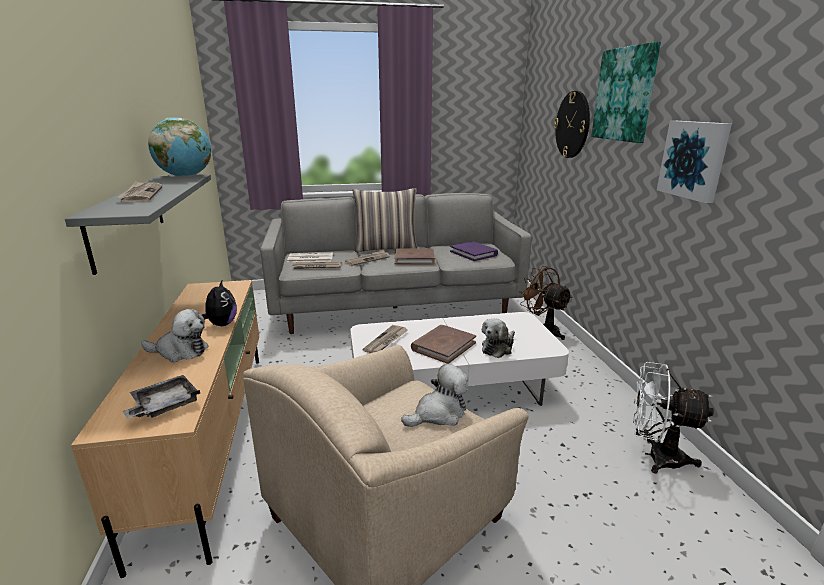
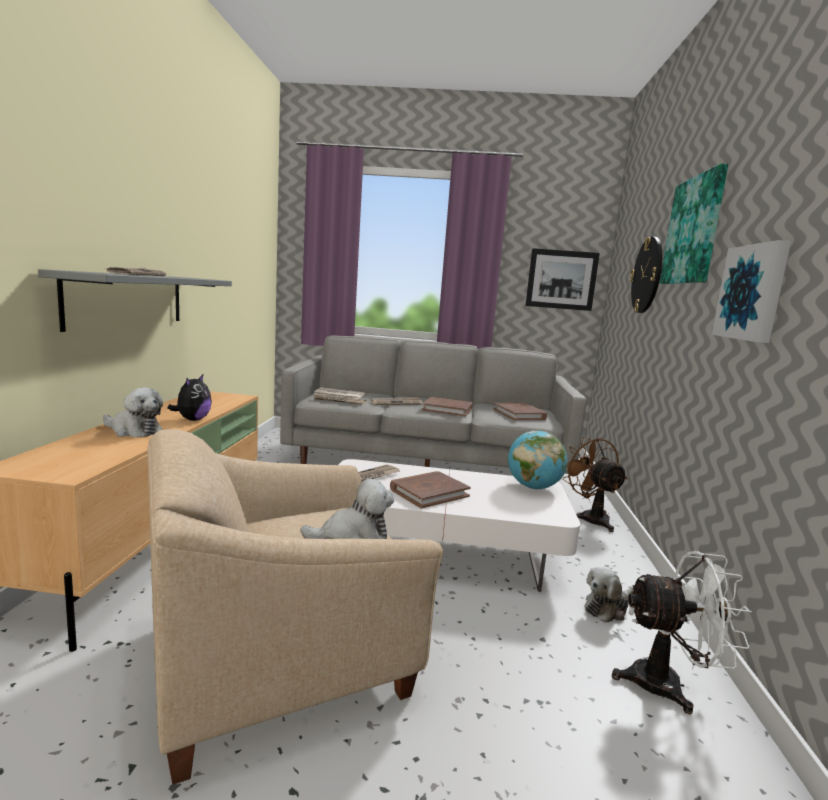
camera: 15 degrees right, 10 degrees down
(164, 405) = (73, 463): grey tray -> none
(185, 177) = (205, 278): globe -> globe (533, 487)
(386, 248) = (425, 397): pillow -> none
(473, 253) = (519, 414): purple book -> brown book
(484, 123) = (561, 279): none -> picture
(498, 348) = (492, 505): plush toy -> plush toy (607, 608)
(655, 456) = (668, 684): white fan -> white fan turned 150 degrees clockwise

